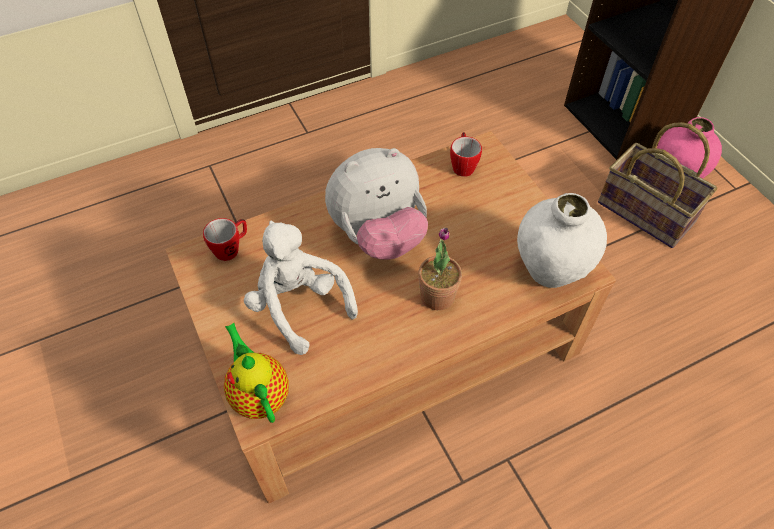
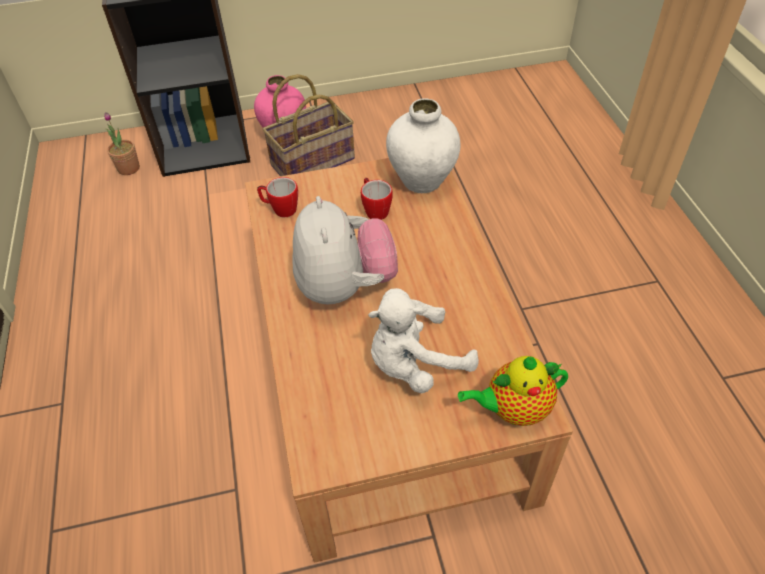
camera: 75 degrees left, 5 degrees down
(231, 248) = (318, 420): mug -> mug (375, 210)
(437, 296) = (430, 256): potted plant -> potted plant (129, 168)

